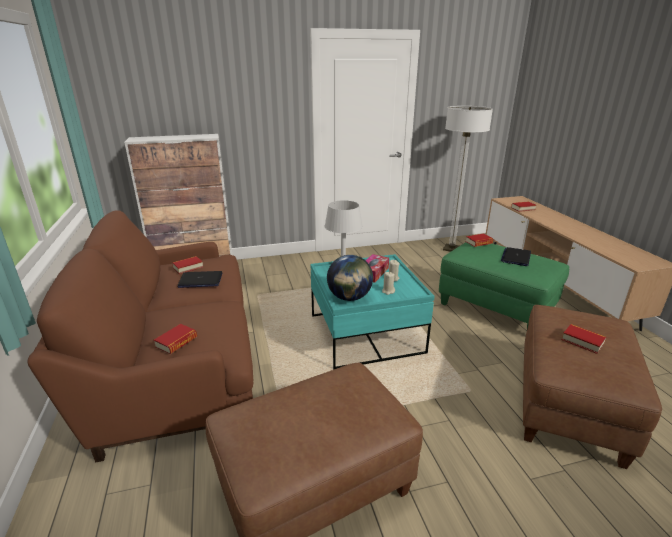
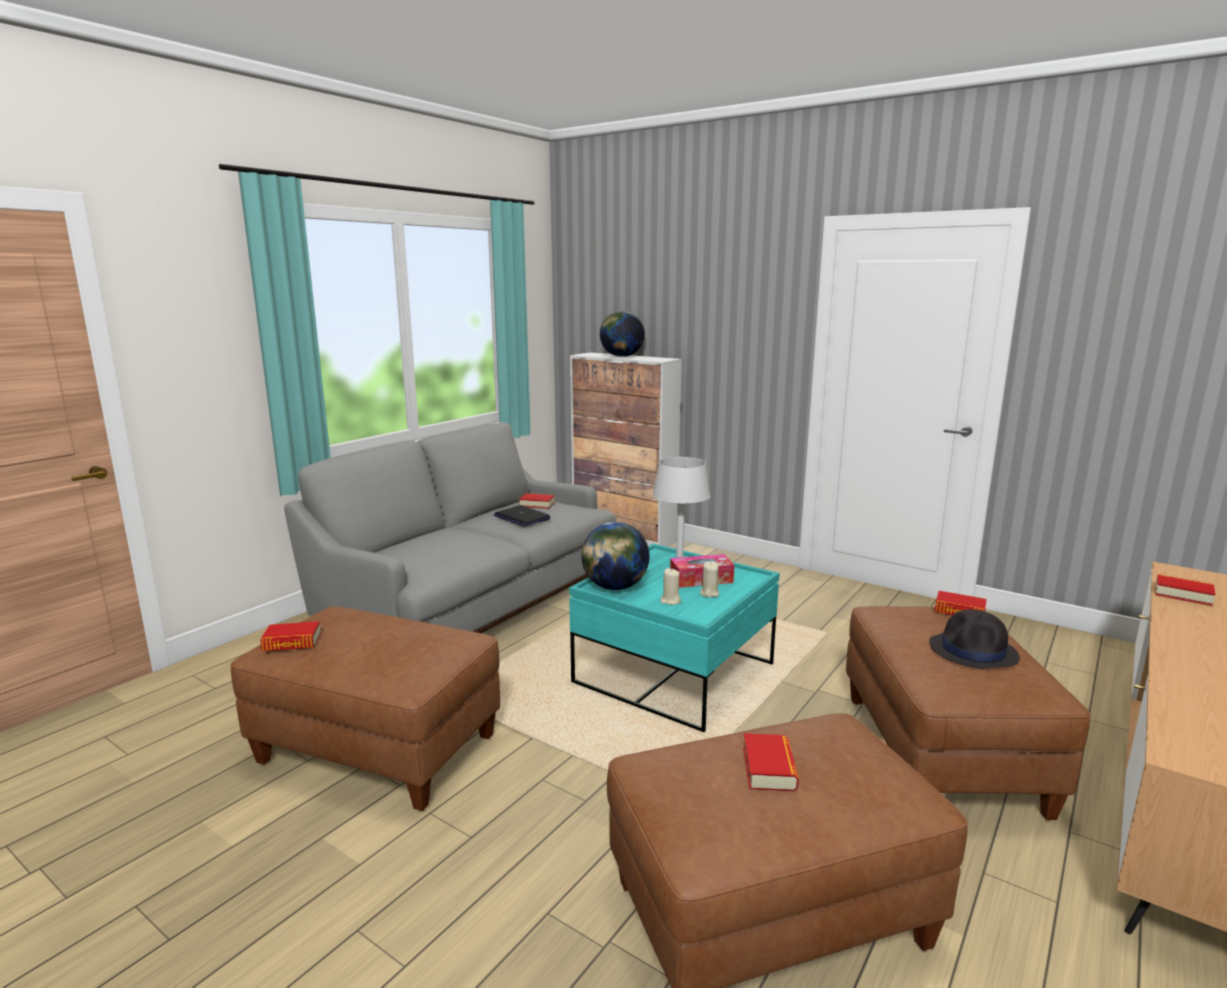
camera: 50 degrees right, 10 degrees down
(171, 137) = (621, 356): none -> globe
(176, 342) = (407, 550): book -> book (292, 642)
(178, 361) = (472, 602): brown sofa -> grey sofa
(451, 249) = (1050, 649): floor lamp -> none
(496, 308) = (943, 755): green ottoman -> brown ottoman
(516, 257) = (973, 651): laptop -> black hat

